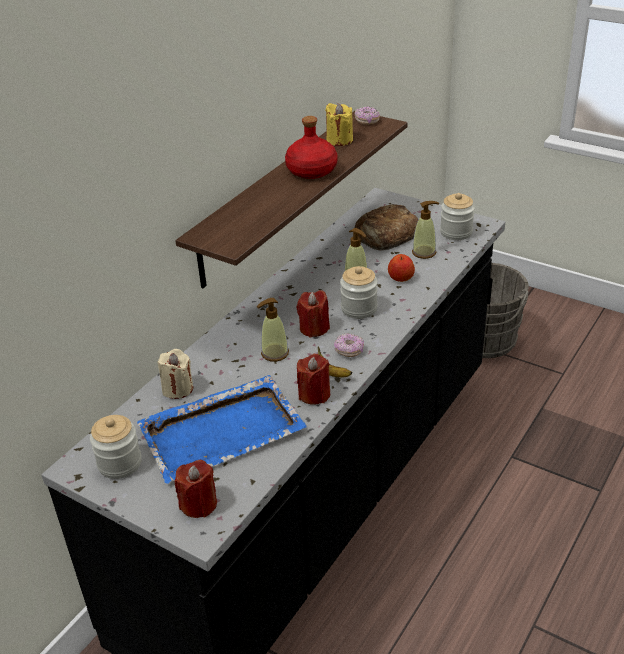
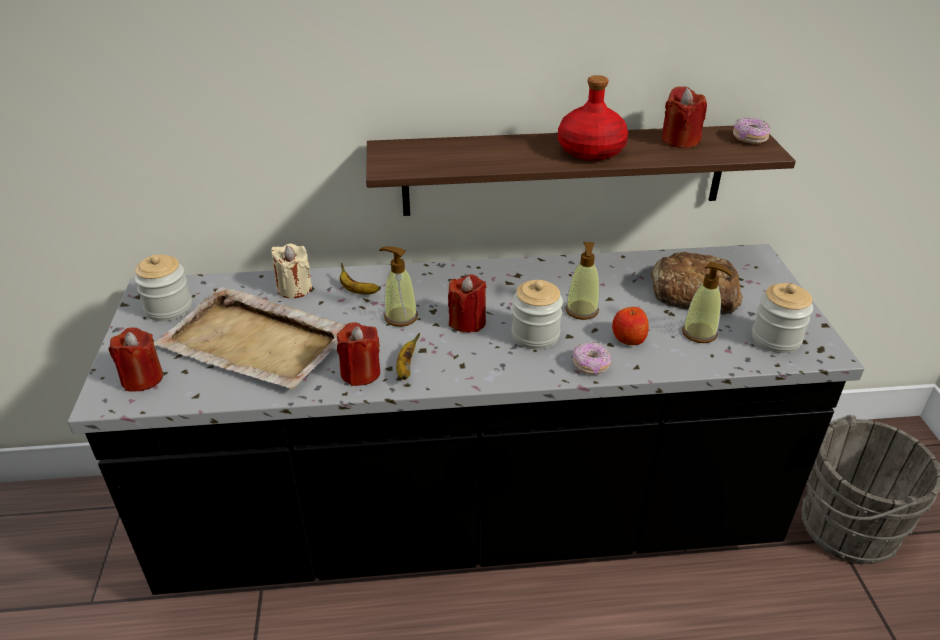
camera: 50 degrees right, 0 degrees up
(220, 360) = (357, 291): none -> banana
(223, 430) = (256, 342): blue tray -> beige tray
(339, 140) = (680, 140): yellow candle -> red candle
(349, 350) = (455, 362): donut -> donut (590, 365)

